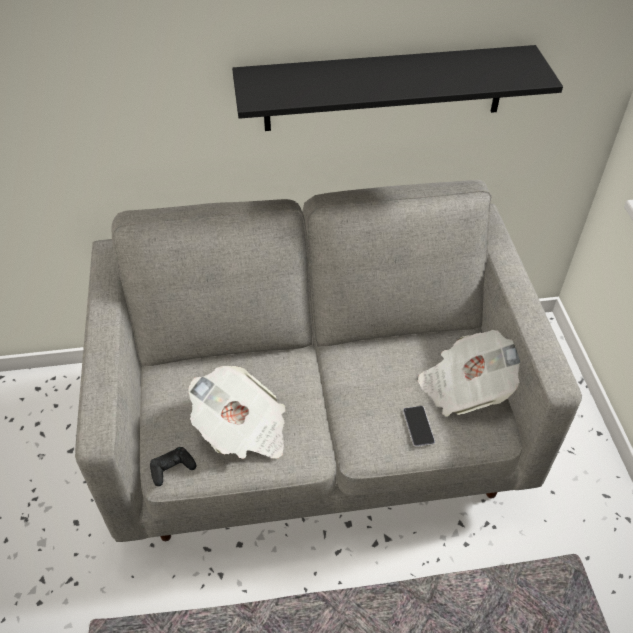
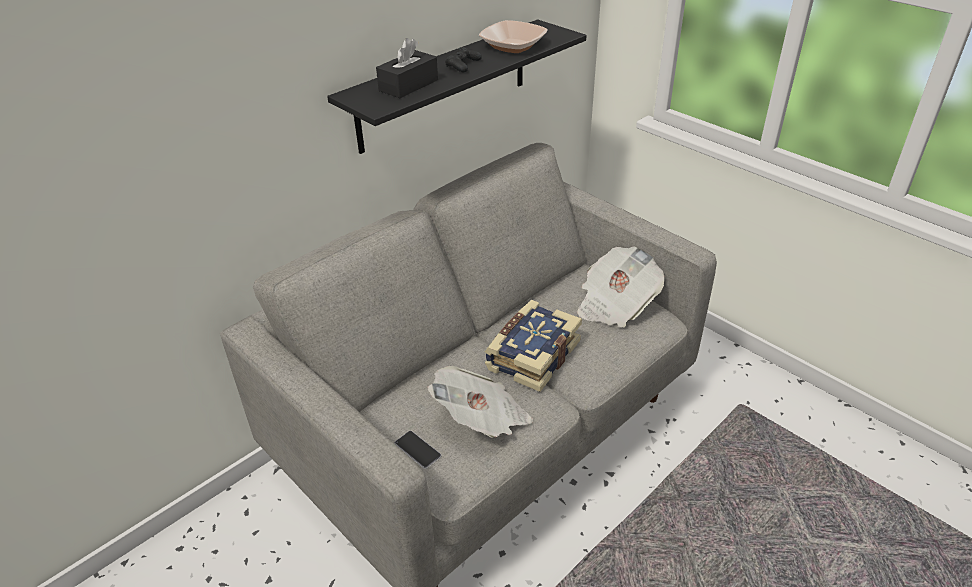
camera: 35 degrees left, 10 degrees down
(172, 468) = (452, 481): black game controller -> black game controller (462, 65)
(310, 83) = (408, 85): none -> black tissue box
(338, 394) = (531, 355): none -> book
(418, 426) = (610, 345): phone -> phone (417, 450)
(465, 72) = (513, 46): none -> bowl

